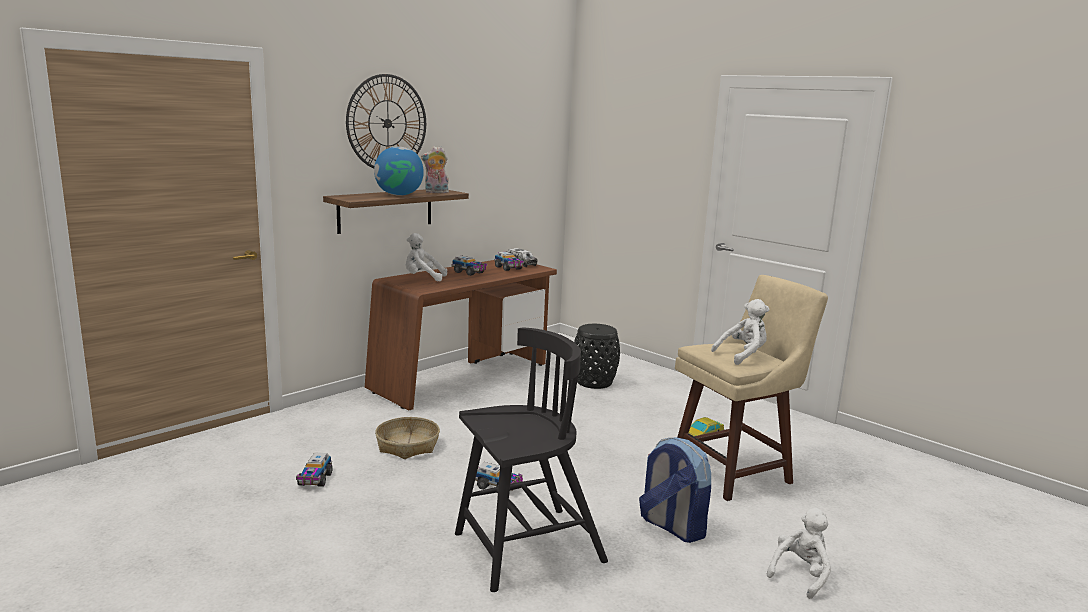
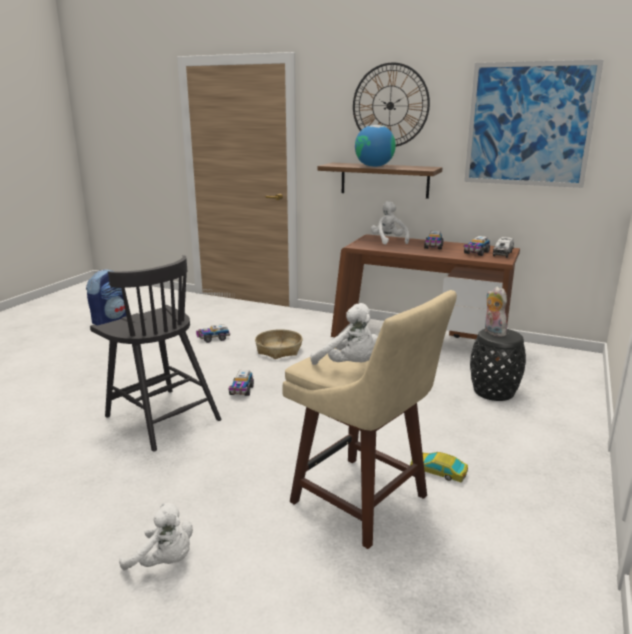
camera: 70 degrees right, 5 degrees up
(436, 192) = (411, 168): plush toy -> plush toy (492, 332)
(503, 142) = (529, 125): none -> picture
(671, 526) = (221, 474): backpack -> backpack (110, 320)

